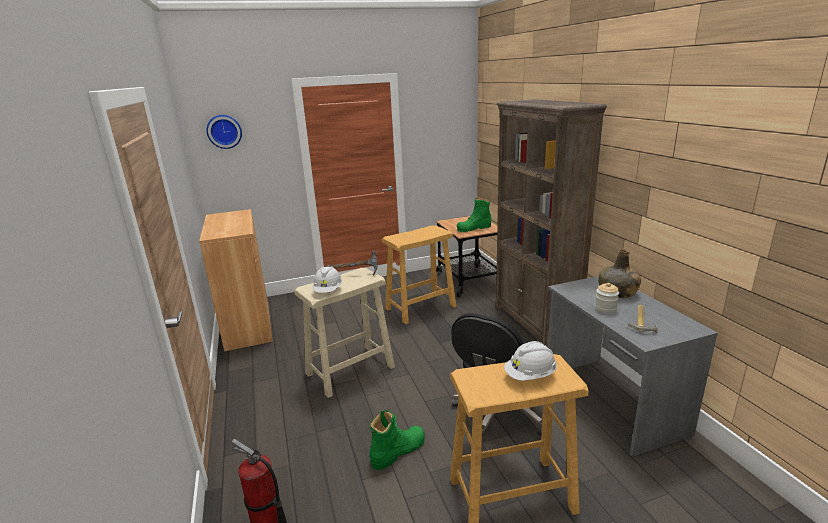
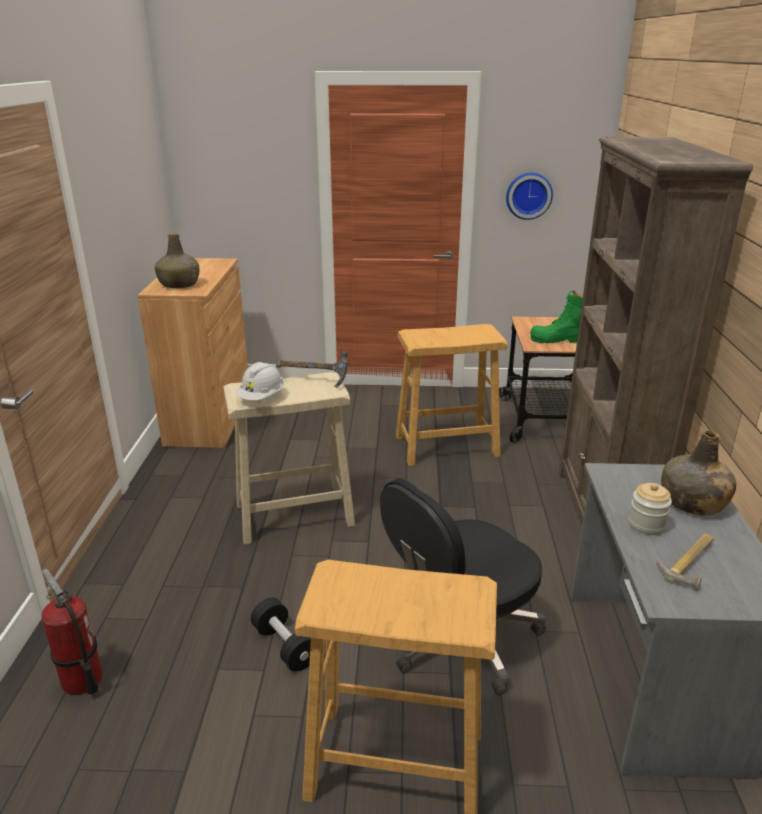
camera: 20 degrees right, 5 degrees up
(224, 131) = (216, 143): wall clock -> wall clock (528, 195)
(225, 230) = (180, 284): none -> green bottle
(398, 451) = (285, 646): green boot -> black dumbbell
(530, 376) = (421, 601): white hard hat -> none

